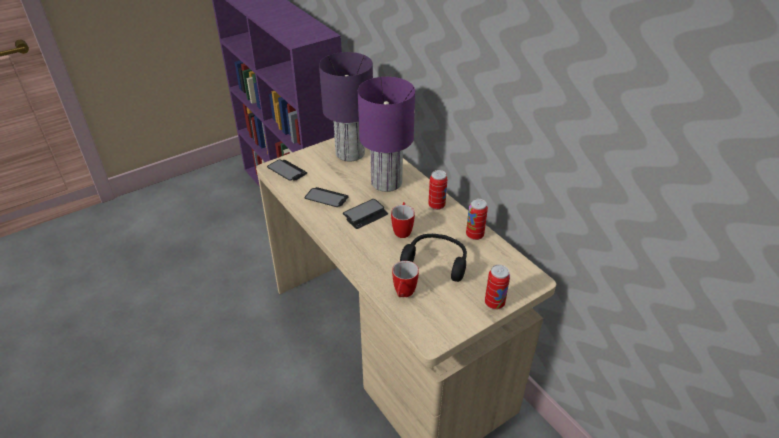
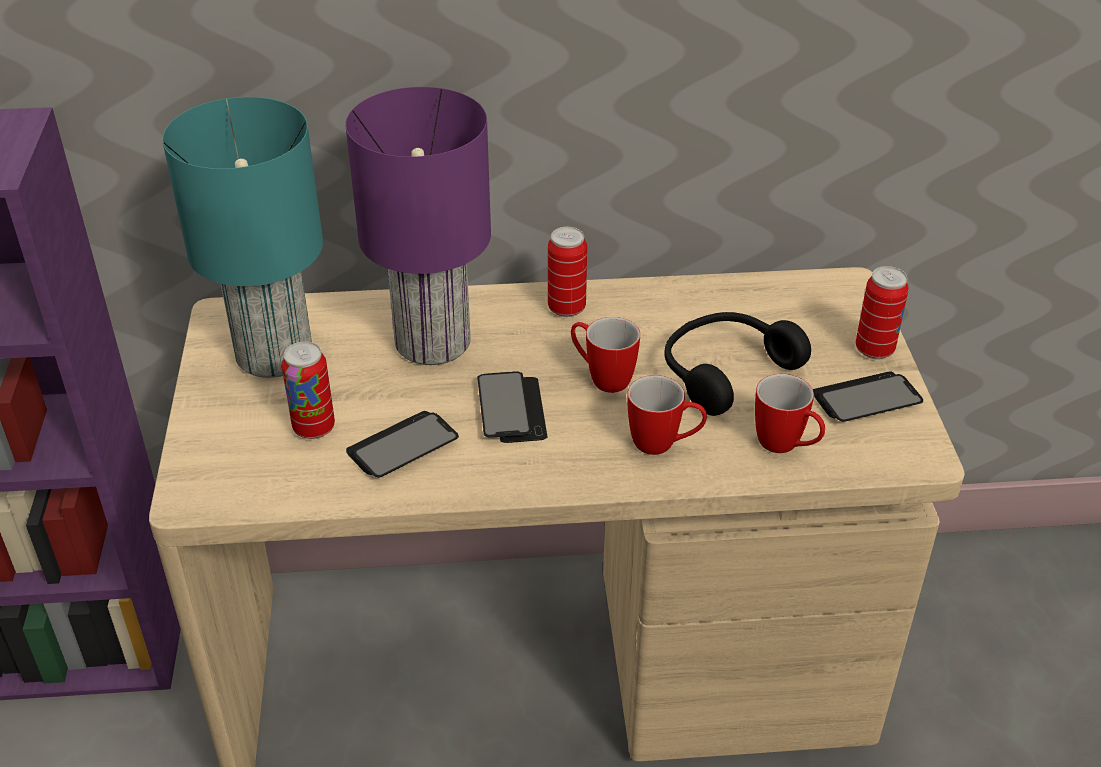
camera: 60 degrees left, 0 degrees up
(287, 171) = (233, 476): phone -> phone (866, 399)
(350, 153) = (272, 353): purple table lamp -> turquoise table lamp
(377, 260) = (664, 445): none -> mug
(474, 235) = (688, 299): can -> can (314, 428)

